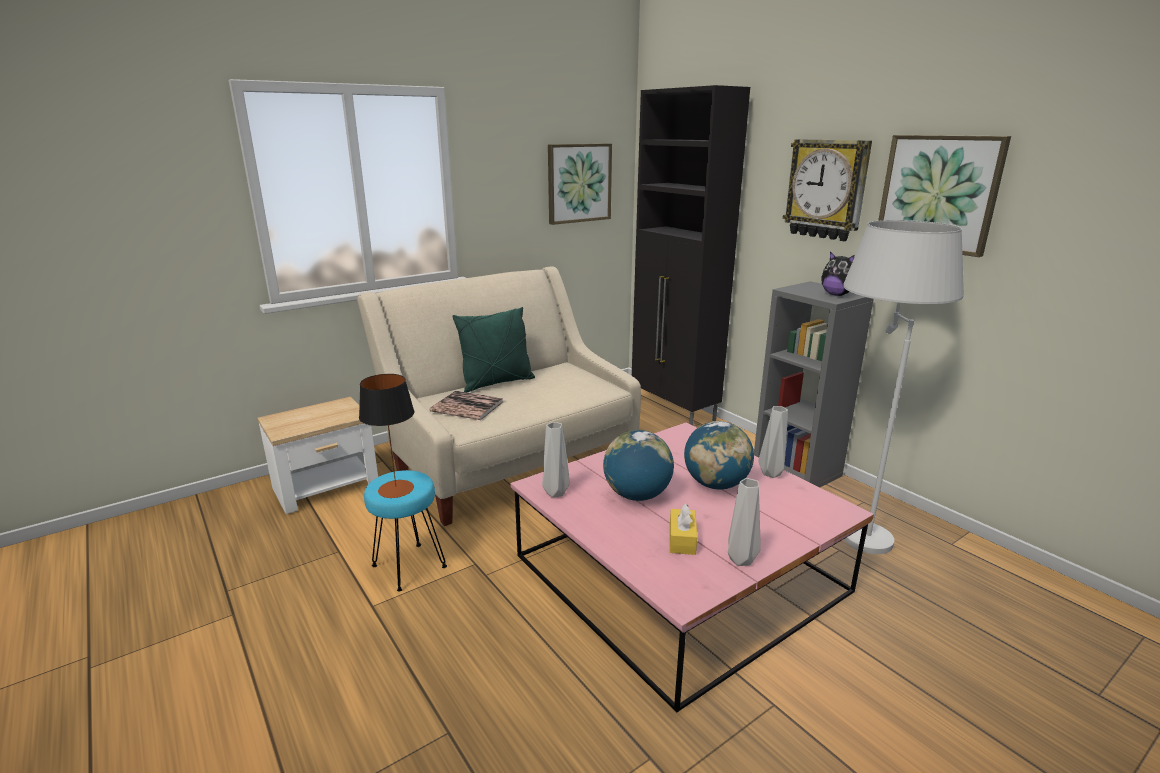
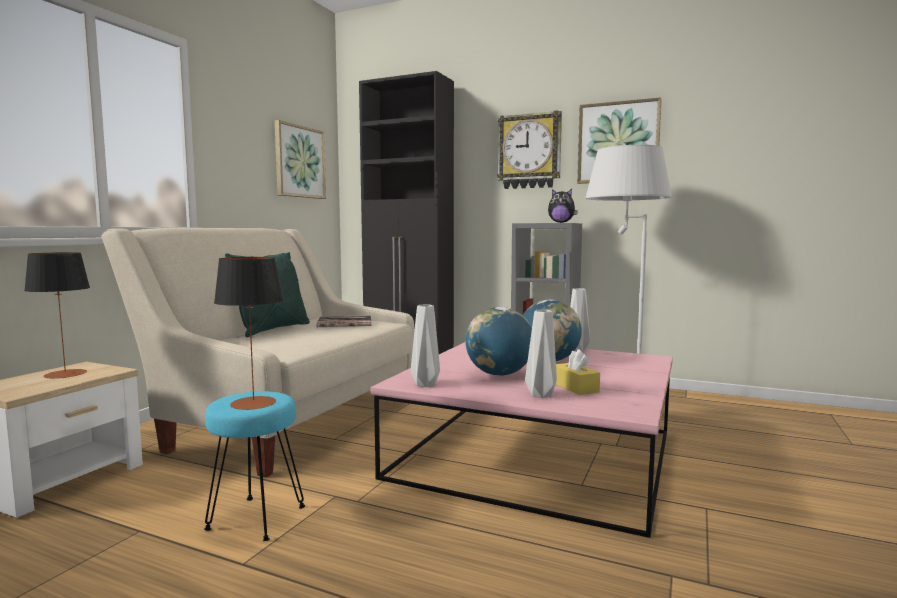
camera: 30 degrees left, 15 degrees down
(325, 412) = (65, 374): none -> table lamp
(467, 406) = (263, 343): book -> book (344, 323)
(741, 559) = (634, 388): grey vase -> grey vase (541, 394)

